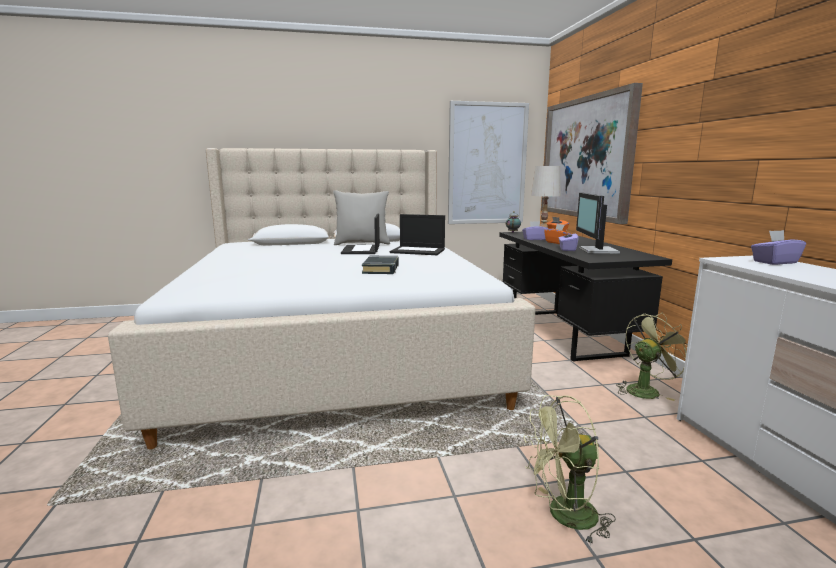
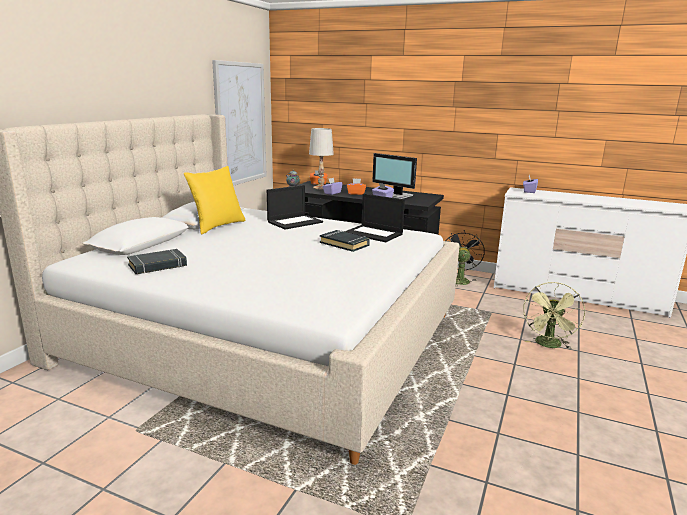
camera: 55 degrees left, 5 degrees up
(245, 252) = (158, 265): none -> black book
(361, 250) = (252, 232): laptop -> laptop (374, 234)
(362, 243) = (217, 226): grey pillow -> yellow pillow
(586, 158) = (338, 120): picture -> none
(646, 390) = (458, 280): green fan -> black fan

